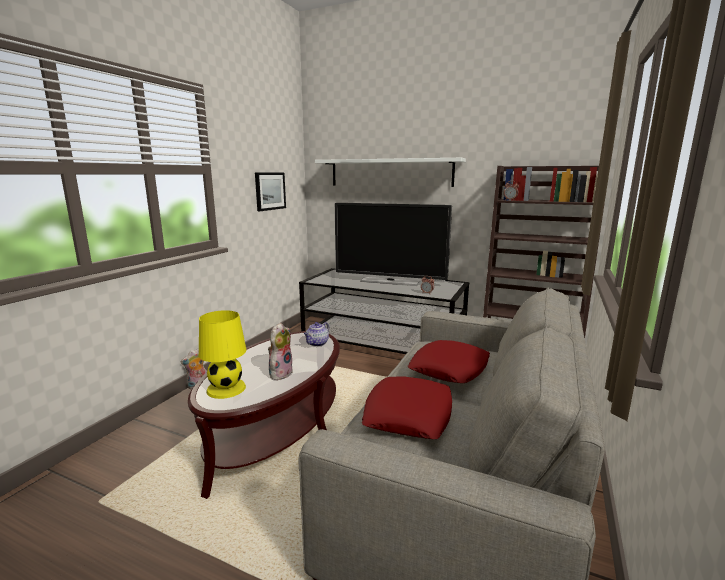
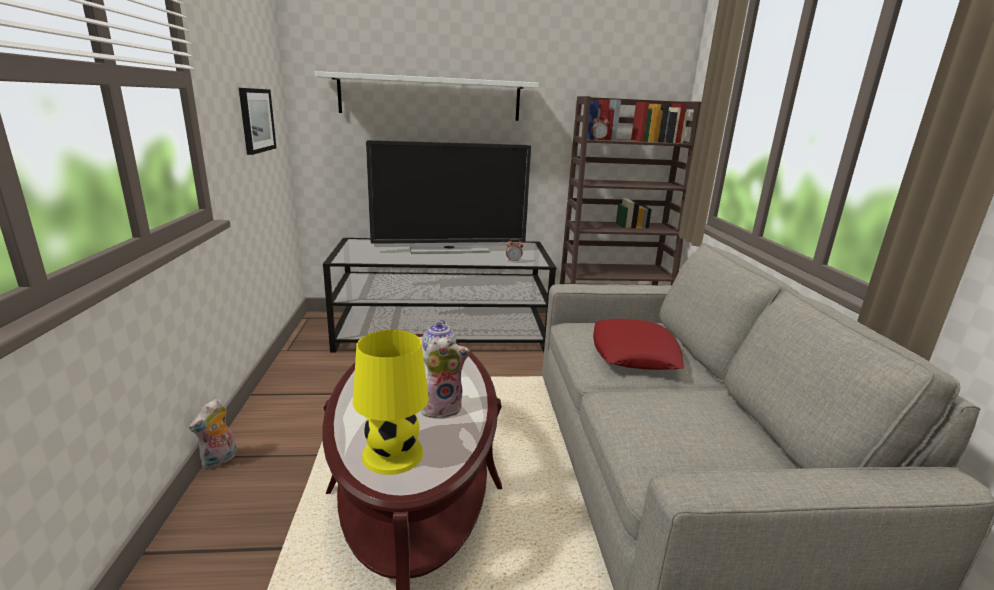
camera: 30 degrees left, 5 degrees up
(280, 373) = (442, 408): plush toy -> plush toy turned 75 degrees clockwise
(408, 414) = (666, 421): red pillow -> none

